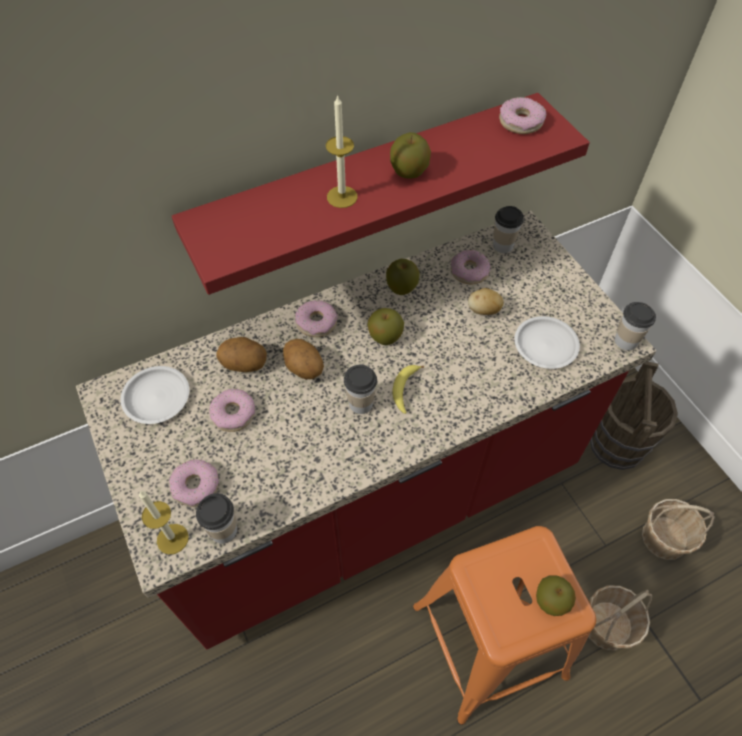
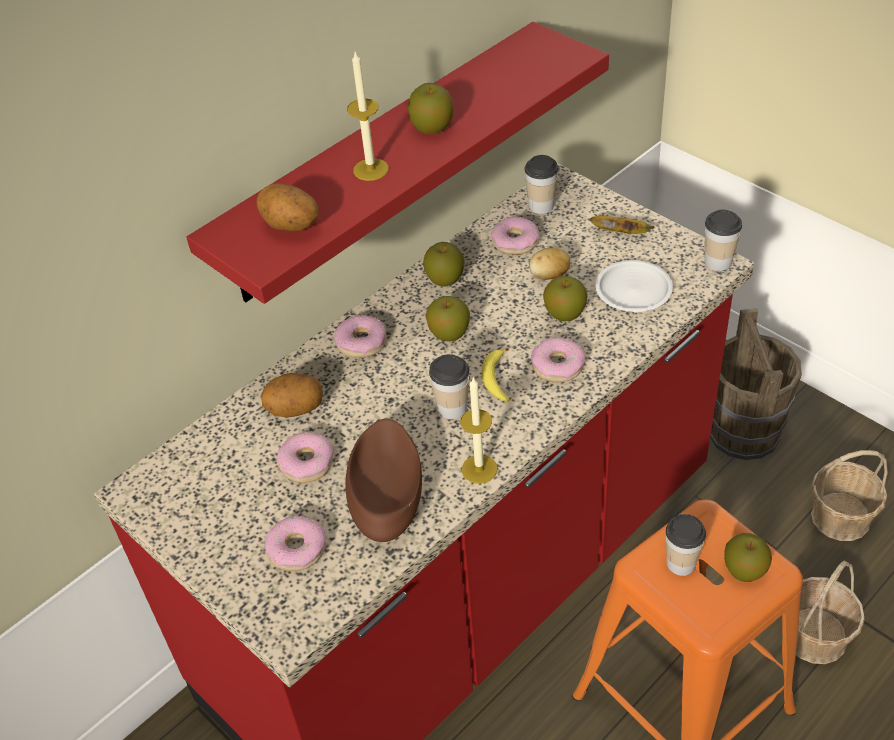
camera: 15 degrees left, 10 degrees down
(156, 398) = (203, 475): white plate -> none
(172, 539) = (295, 610): candle -> candle (479, 469)
(224, 530) = (352, 582): cup -> cup (681, 563)
(279, 463) = (386, 496): none -> brown bowl
(303, 369) = (369, 393): potato -> potato (290, 227)
(482, 348) = (564, 314): none -> apple
(521, 122) = (528, 53): donut -> donut (558, 366)
(557, 289) = (622, 232): none -> banana

